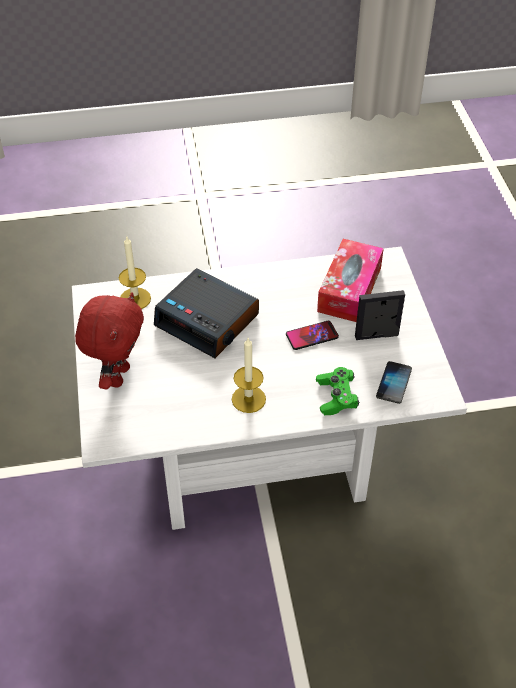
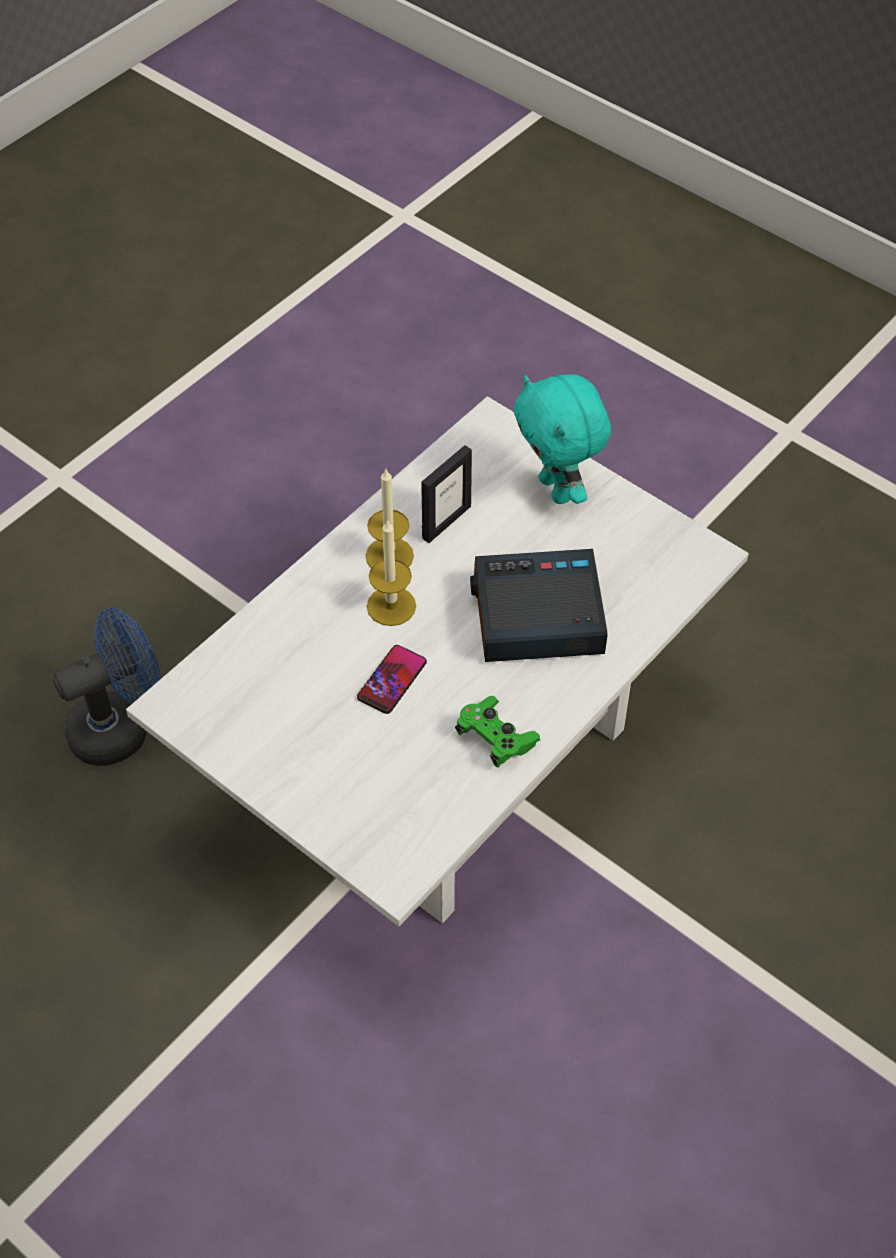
camera: 140 degrees right, 5 degrees up
(118, 376) = (557, 489): red plush toy -> turquoise plush toy
(135, 299) = (654, 585): candle -> candle (391, 606)
(336, 397) = (292, 621): green game controller -> green game controller (495, 739)
(349, 289) = (406, 784): tissue box -> none
(376, 336) = (311, 735): picture frame -> picture frame (446, 522)
(393, 383) = (238, 683): phone -> none
(422, 589) = (120, 727): none -> blue fan

